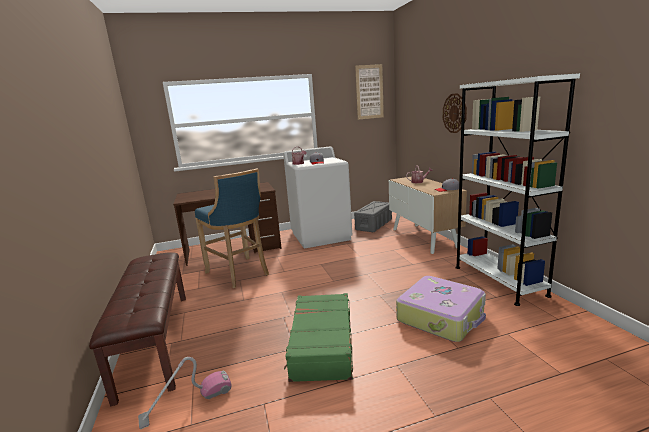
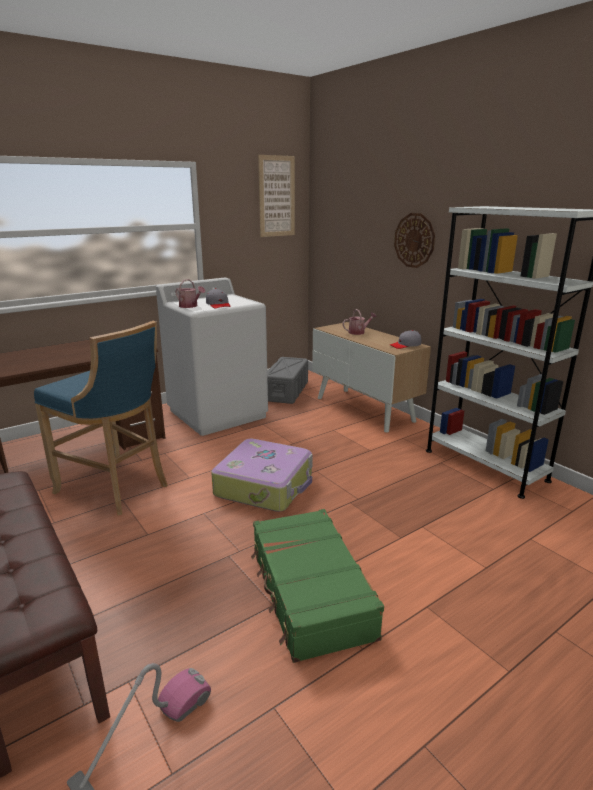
camera: 20 degrees left, 5 degrees up
(441, 317) = (445, 525): suitcase -> suitcase (265, 485)

